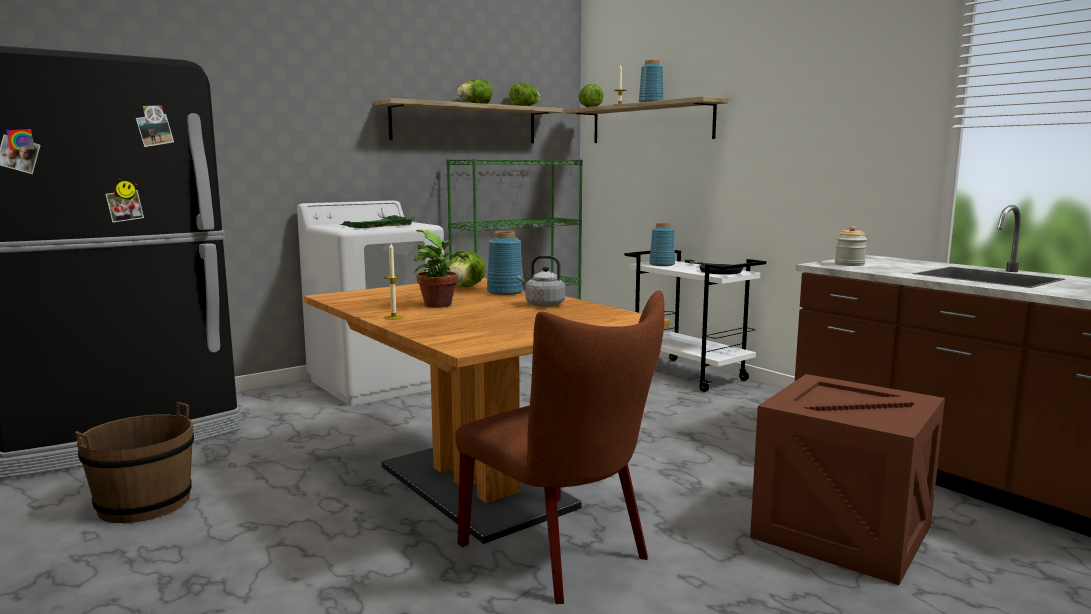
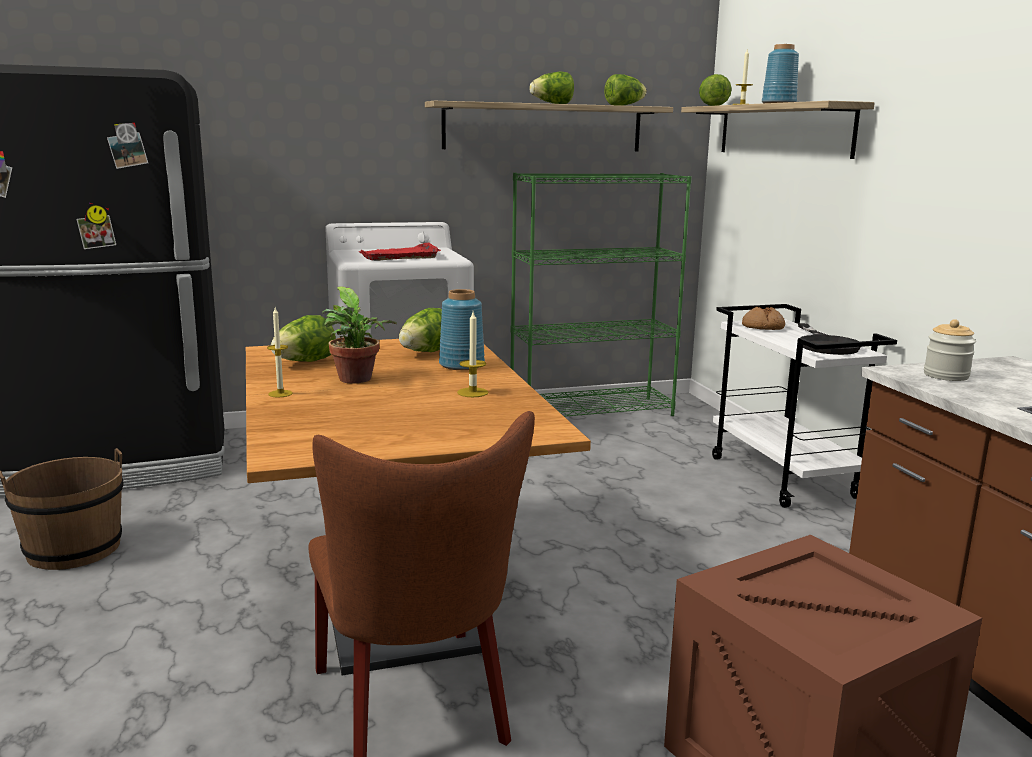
camera: 20 degrees right, 5 degrees up
(376, 300) = (304, 362): none -> lettuce
(378, 225) = (400, 256): green tray -> red tray
(542, 304) = (472, 392): grey kettle -> candle
(661, 264) = (762, 327): blue vase -> bread

